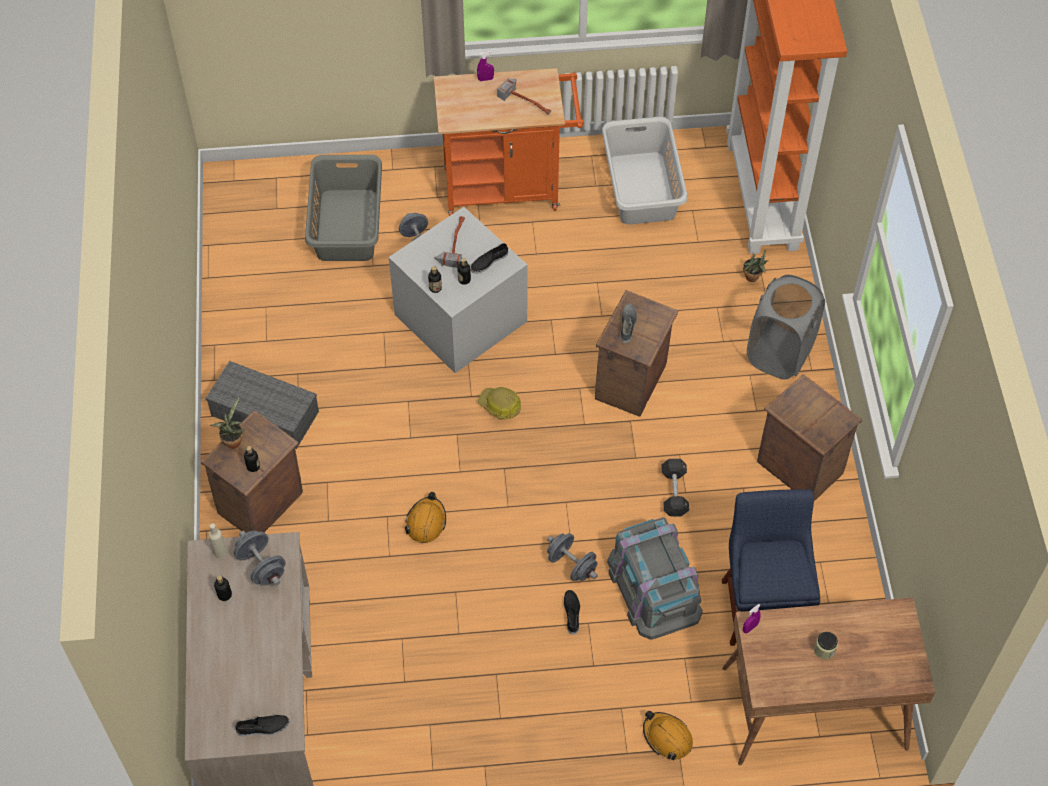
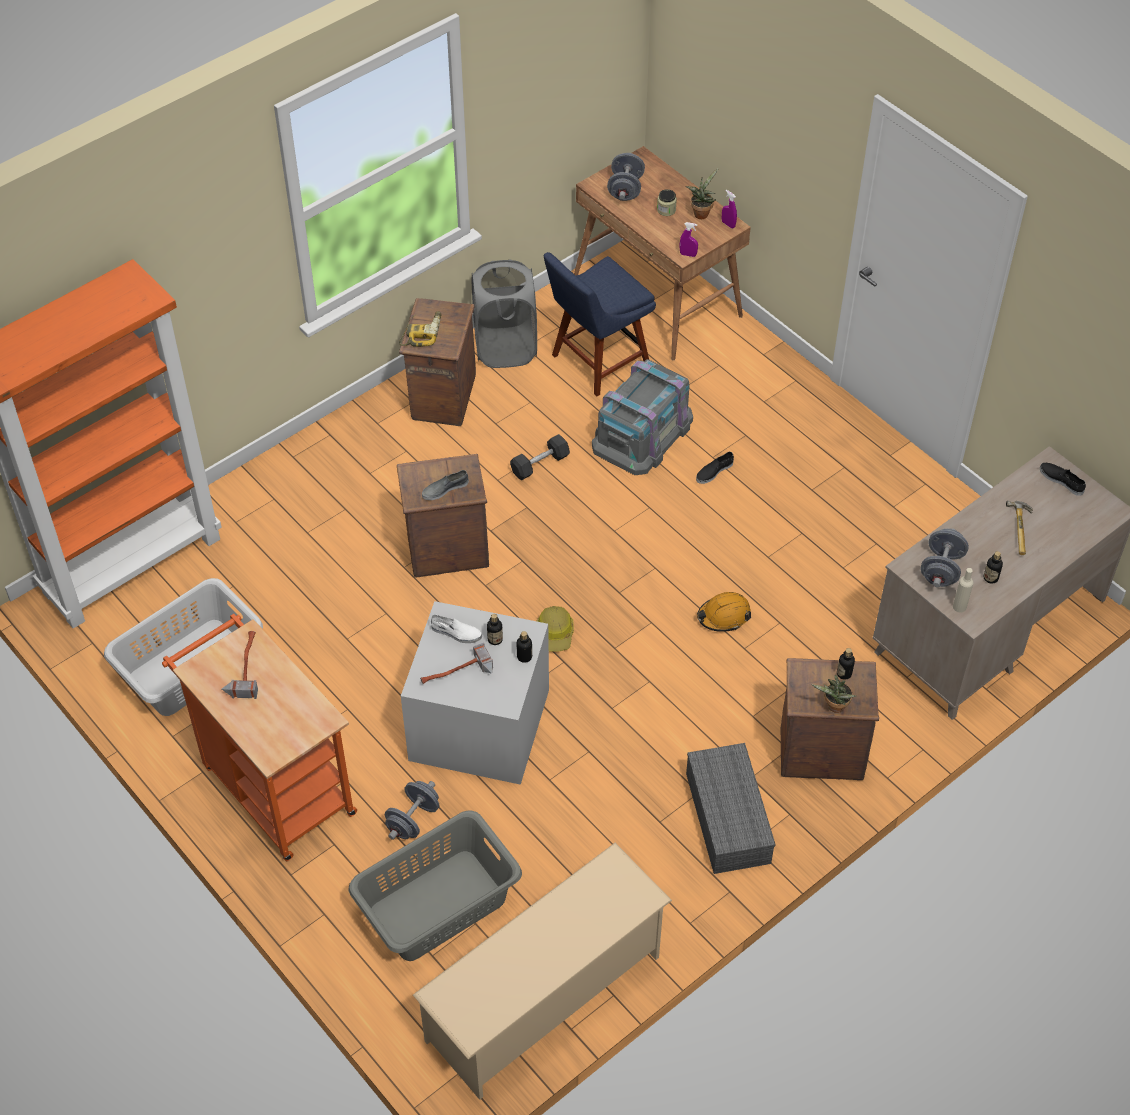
camera: 125 degrees left, 5 degrees down
(238, 243) = (545, 998): none -> beige shoe rack
(244, 655) = (1022, 530): none -> hammer
(485, 79) = (236, 724): purple spray bottle -> purple spray bottle (728, 224)
(489, 261) = (456, 633): black shoe -> white shoe
(571, 565) = (671, 494): grey dumbbell -> grey dumbbell (625, 189)
(667, 737) = (760, 364): orange hard hat -> none
(753, 278) = (250, 522): potted plant -> potted plant (701, 213)
(779, 353) = (328, 464): grey laundry basket -> grey laundry basket (505, 348)
(813, 399) = (422, 333): none -> power drill

